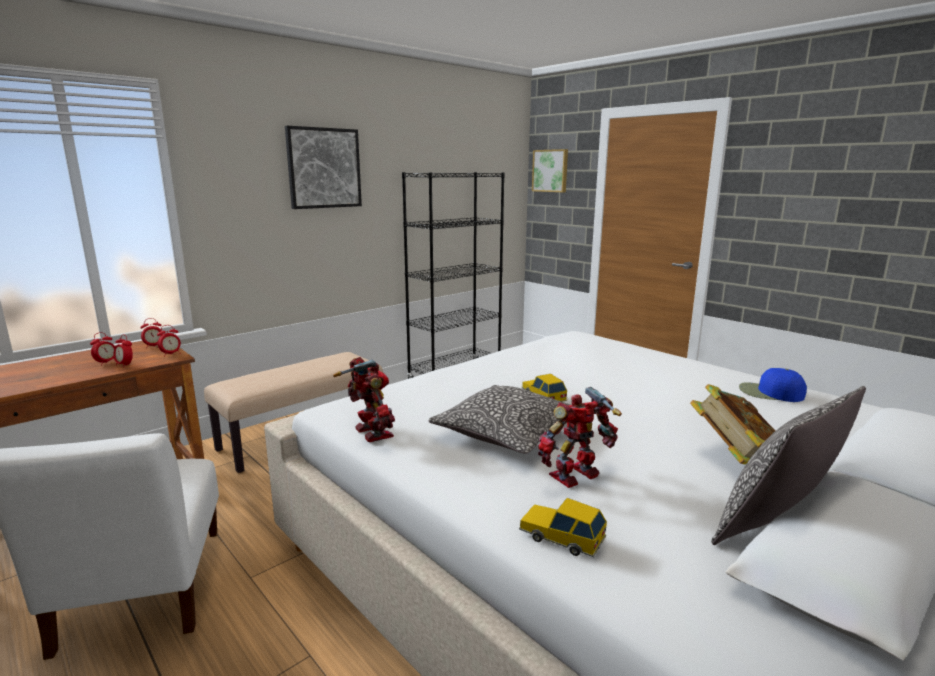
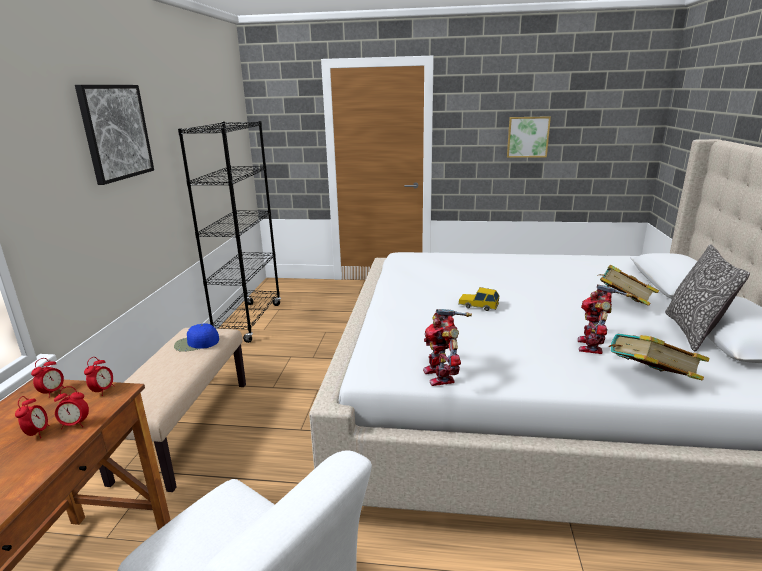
camera: 40 degrees left, 5 degrees up
(370, 433) = (441, 375): toy robot -> toy robot turned 120 degrees counterclockwise
(507, 432) = (511, 337): pillow -> none
(550, 171) = (274, 115): picture -> picture (527, 137)
(561, 537) = (650, 380): toy car -> book
(770, 393) = (566, 262): blue cap -> blue cap (196, 343)

